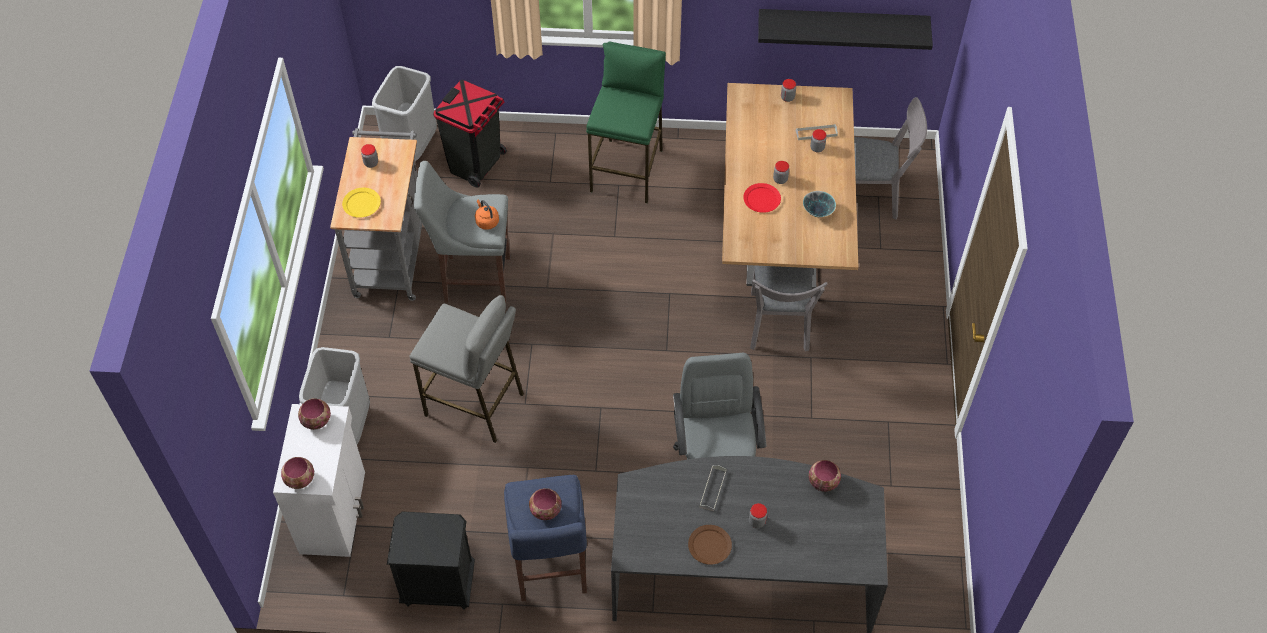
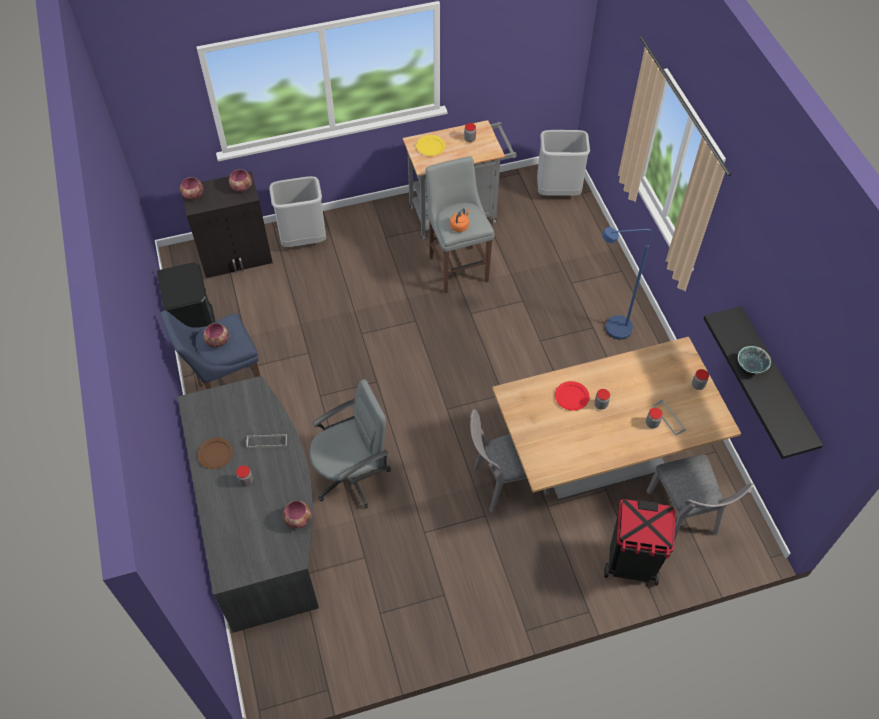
camera: 70 degrees right, 0 degrees up
(334, 511) = (237, 258): white cabinet -> black cabinet
(475, 405) = (349, 304): grey stool -> none
(476, 164) = (563, 233): black trash can -> black trash can (631, 564)
(628, 170) = (611, 329): green stool -> blue floor lamp
(818, 212) = (578, 443): bowl -> bowl (750, 367)

